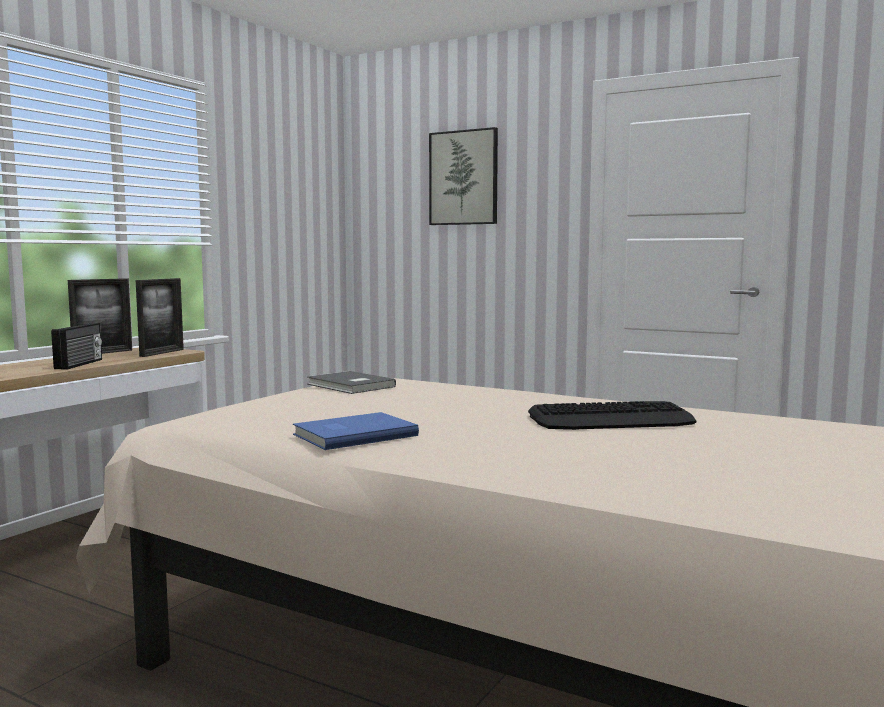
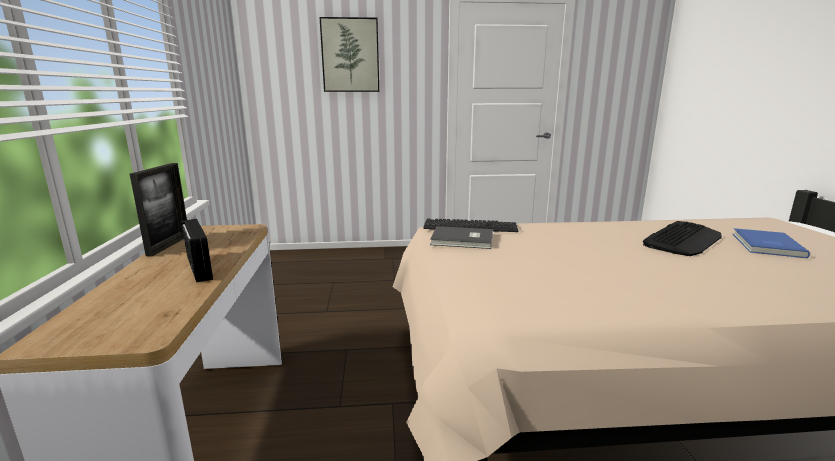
camera: 35 degrees left, 10 degrees up
(162, 353) = (234, 234): picture frame -> none
(352, 434) = (636, 294): blue book -> blue book (765, 245)
(399, 380) = (470, 227): none -> keyboard

